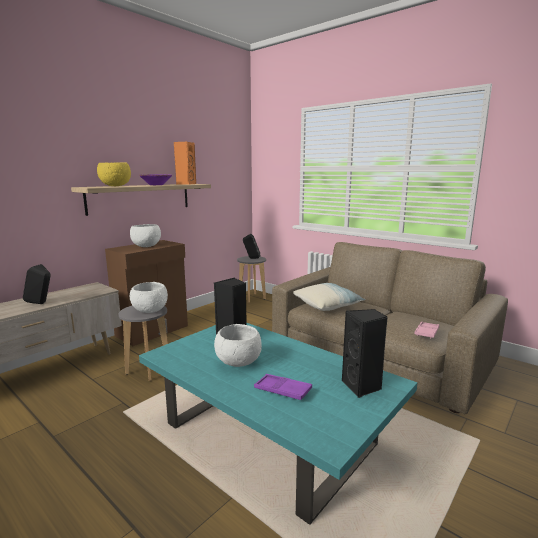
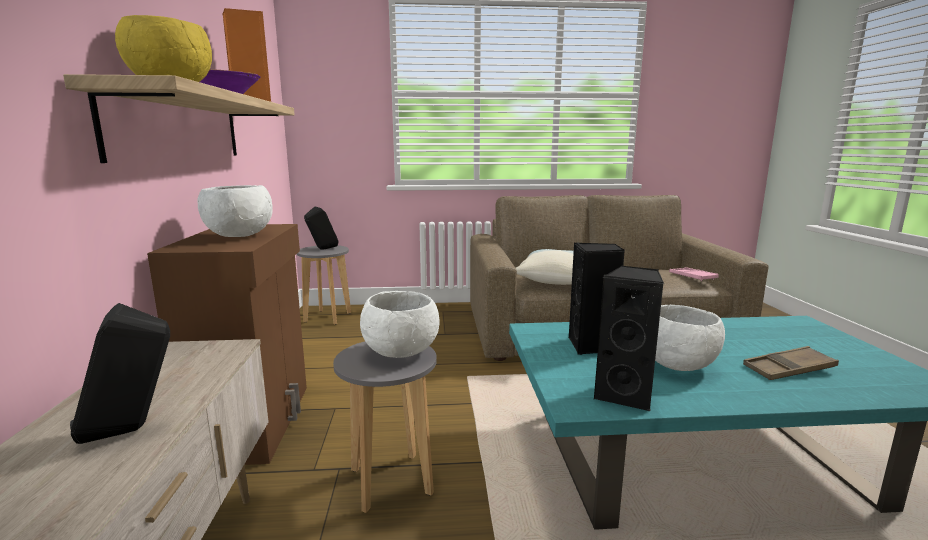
camera: 45 degrees left, 0 degrees up
(282, 390) = (788, 369): purple tray -> brown tray
(362, 387) = (804, 335): black speaker -> black speaker (625, 395)

